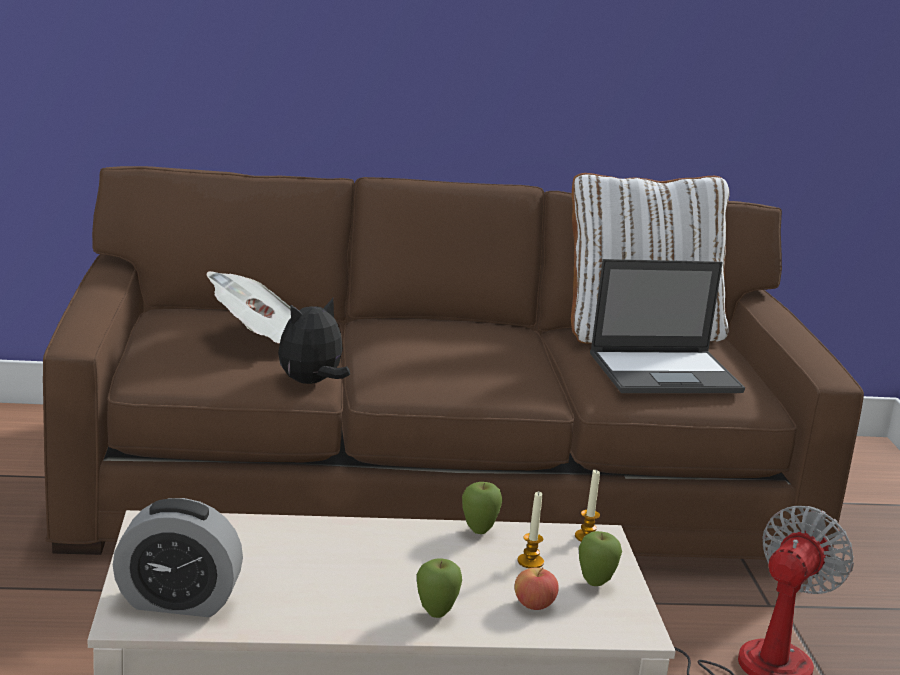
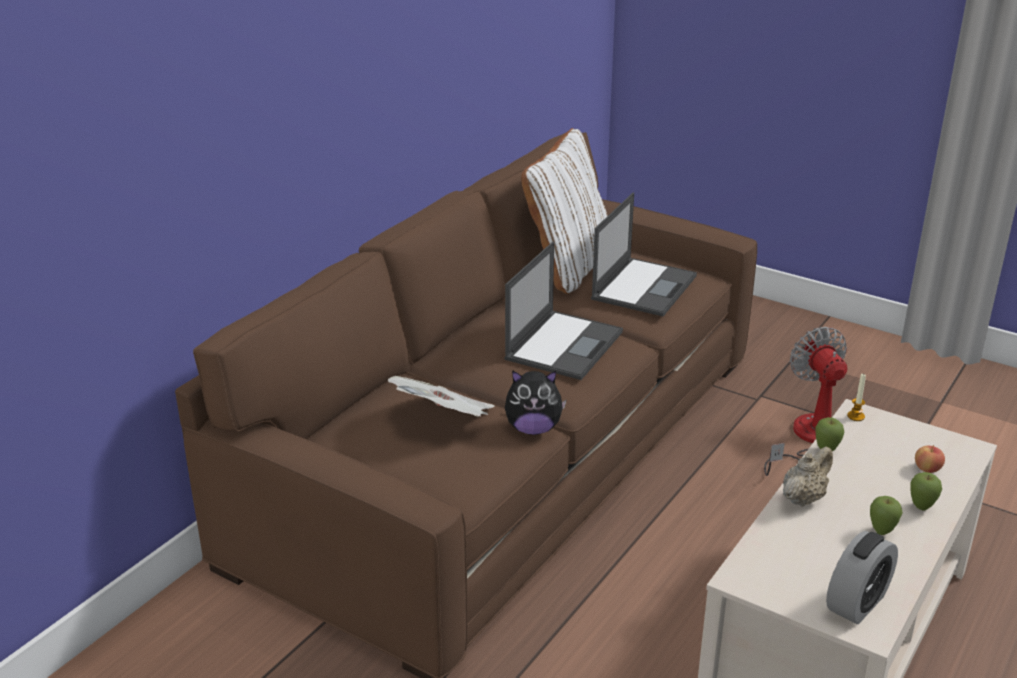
camera: 50 degrees left, 10 degrees up
(311, 383) = (533, 429): plush toy -> plush toy turned 90 degrees counterclockwise
(357, 534) = (803, 498): none -> beige teapot
(478, 360) = (564, 344): none -> laptop
(530, 562) = (875, 449): candle -> none
(595, 584) = (913, 438): apple -> apple (881, 532)

